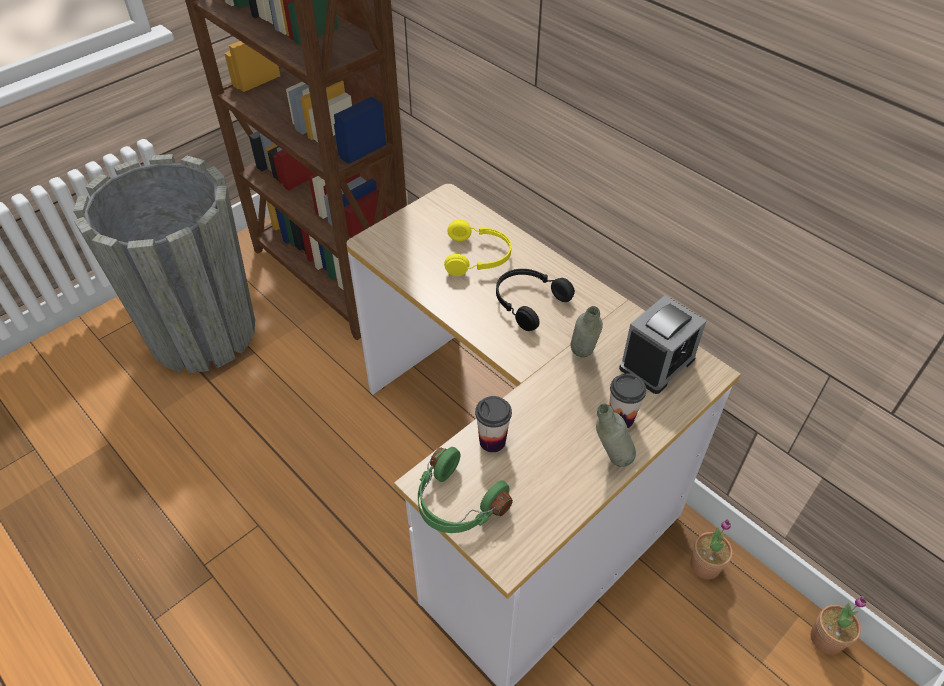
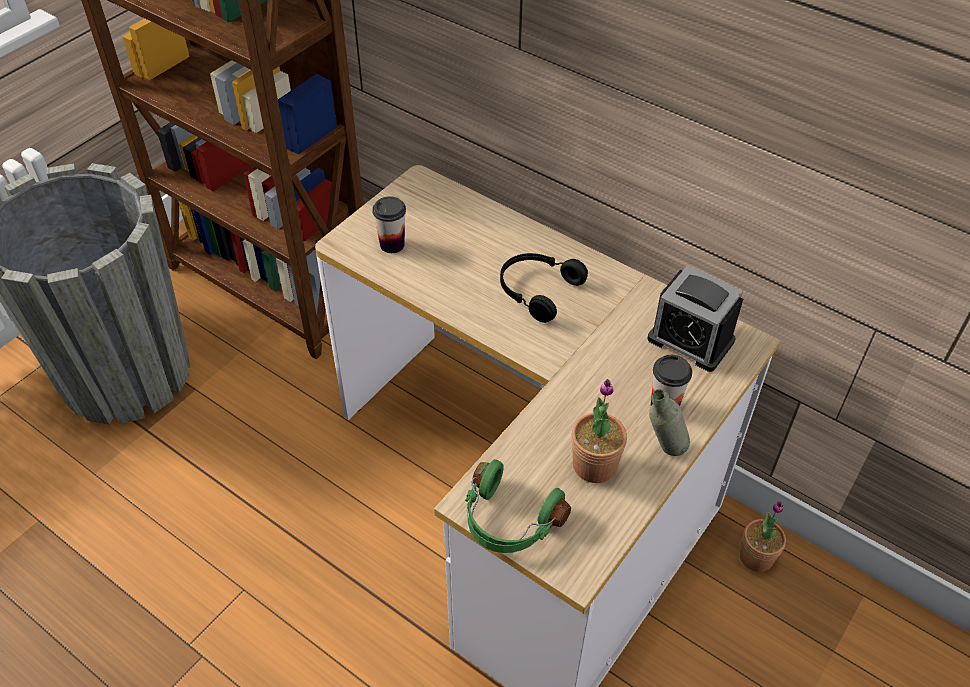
camera: 10 degrees left, 0 degrees up
(478, 257) = (470, 245): yellow headphones -> none
(492, 441) = (532, 448): cup -> cup (392, 245)
(582, 359) = (609, 346): grey bottle -> none
(657, 363) = (690, 340): alarm clock -> alarm clock turned 90 degrees clockwise
(826, 638) = (895, 615): potted plant -> potted plant (594, 465)

